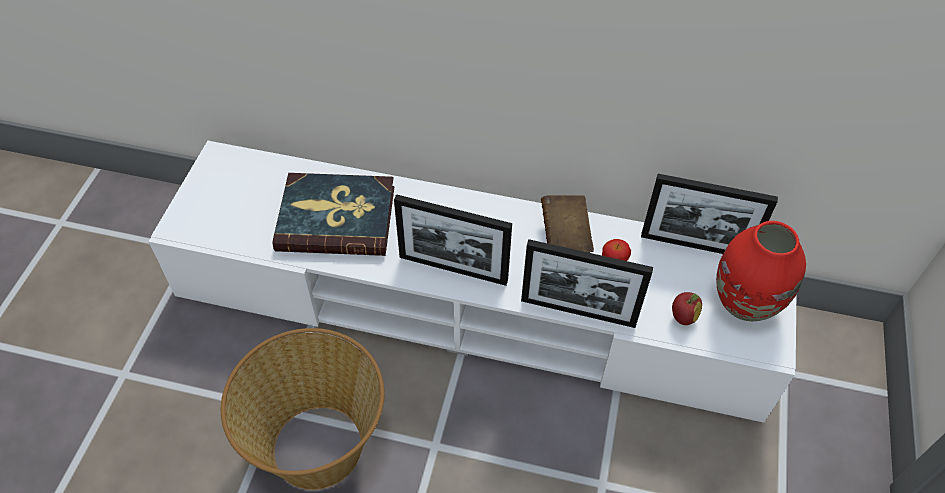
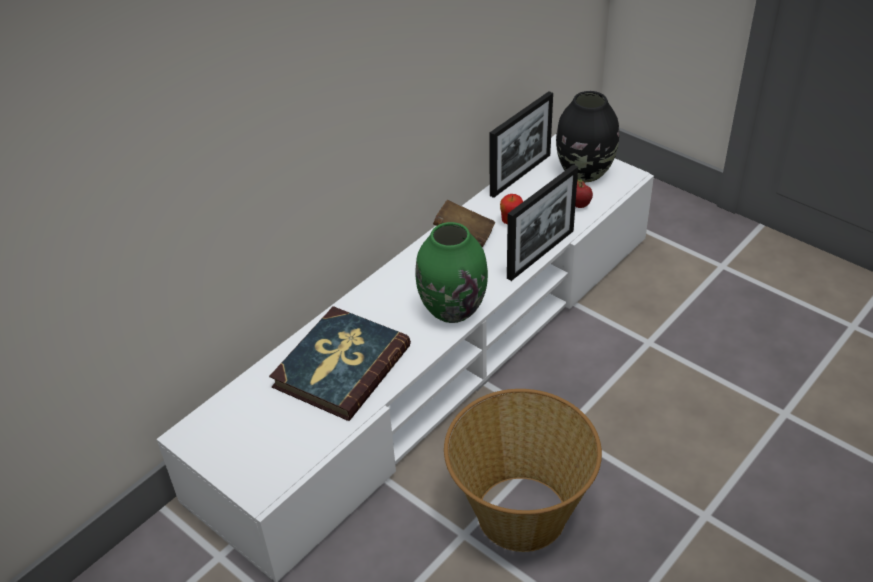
camera: 60 degrees left, 10 degrees down
(453, 269) = (452, 309): picture frame -> green vase
(744, 303) = (585, 173): red vase -> black vase

